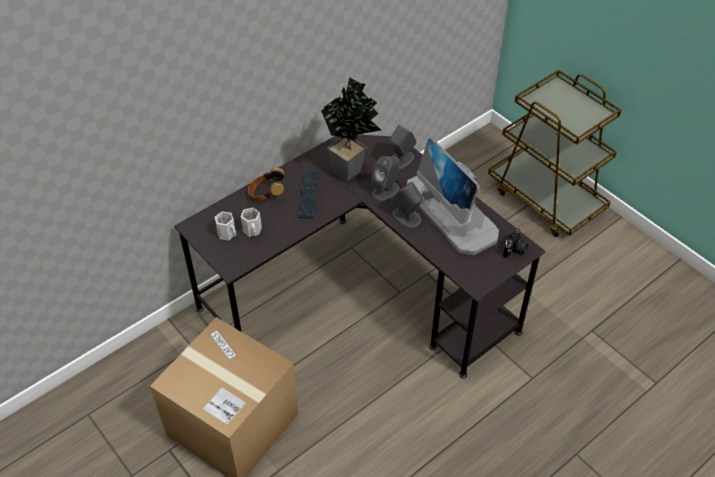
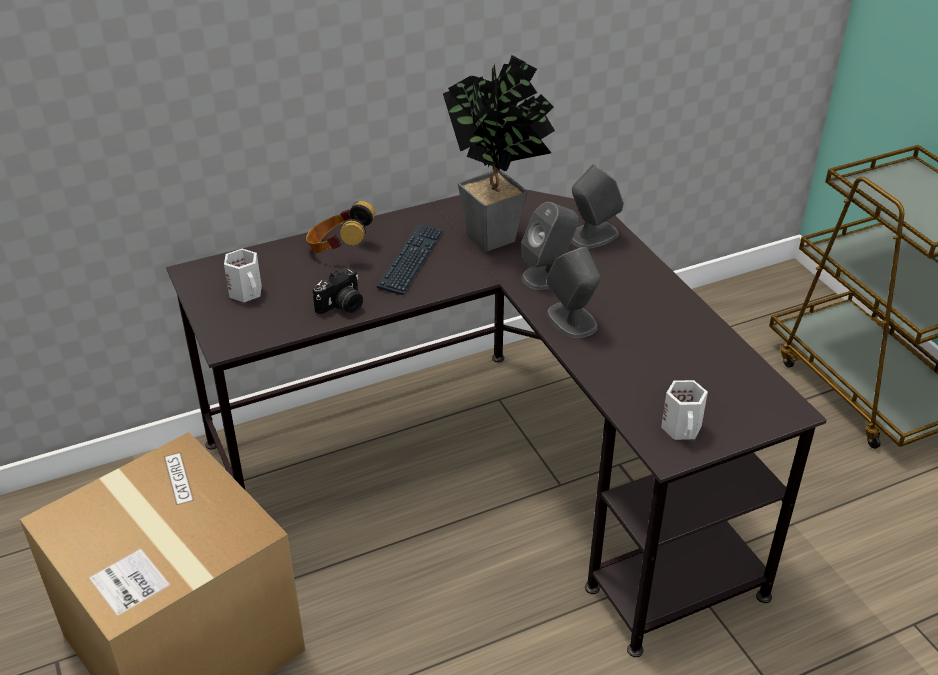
camera: 15 degrees right, 10 degrees down
(253, 230) = (292, 294): white mug -> white mug (683, 428)
(451, 213) = (657, 327): monitor -> none
(515, 250) = (764, 407): camera -> camera (342, 306)

